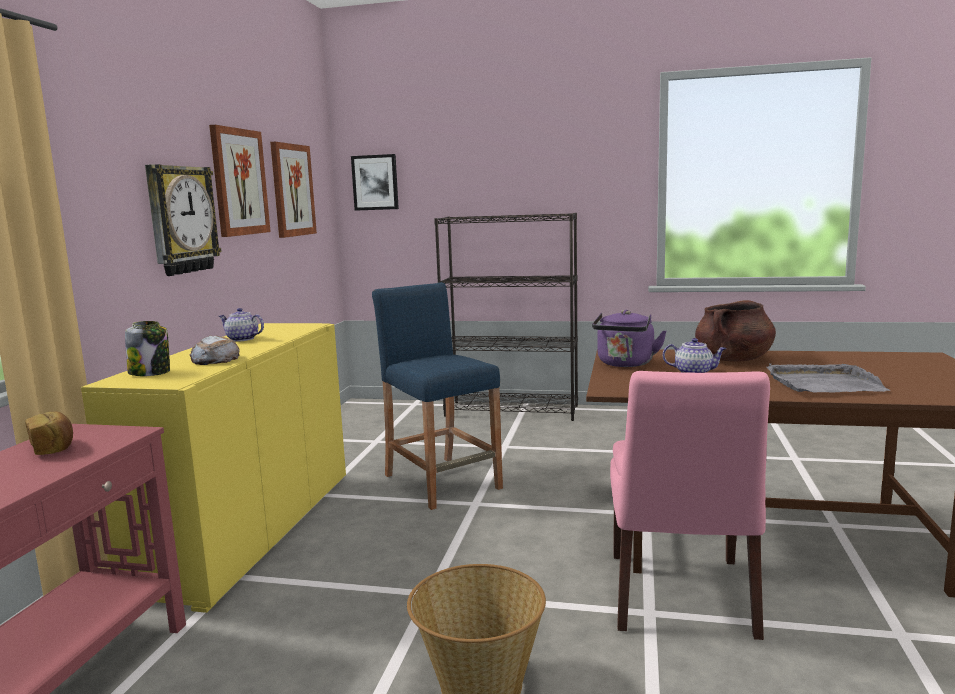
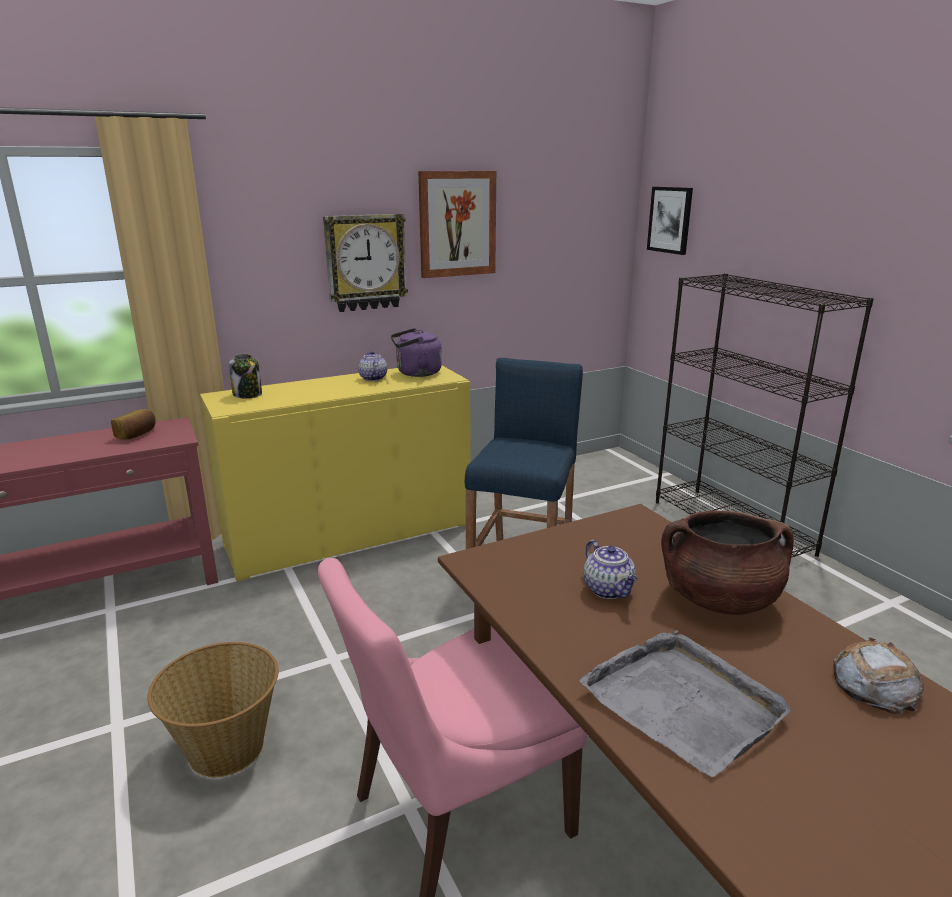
camera: 50 degrees right, 10 degrees up
(215, 359) = (301, 395): bread -> bread (874, 683)
(292, 190) = (549, 228): picture -> none
(625, 364) = (591, 538): purple kettle -> purple kettle (416, 373)

